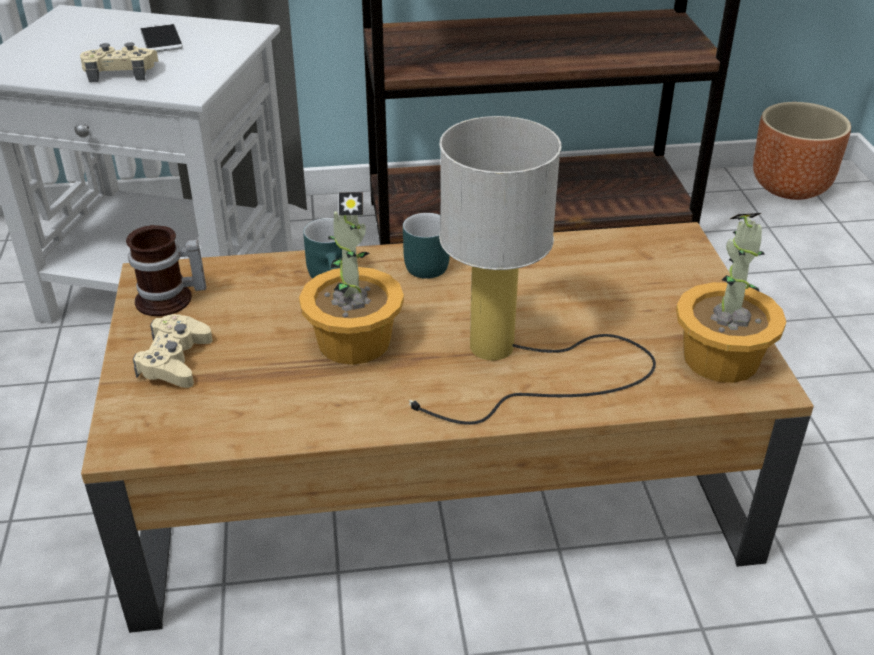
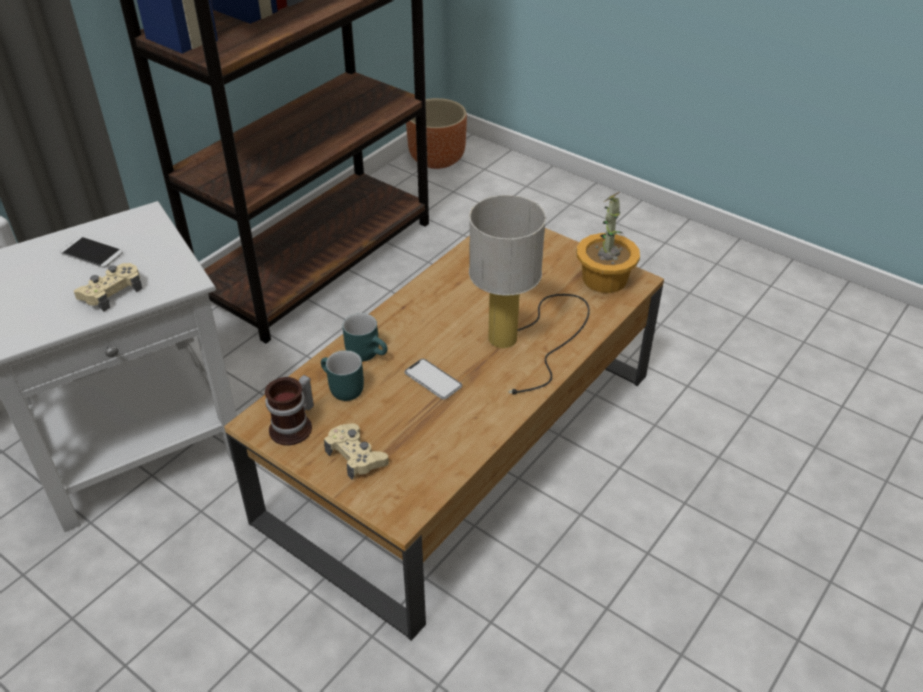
camera: 45 degrees left, 5 degrees up
(354, 340) = (433, 380): potted plant -> phone
(422, 263) = (403, 315): turquoise mug -> turquoise mug (341, 389)

